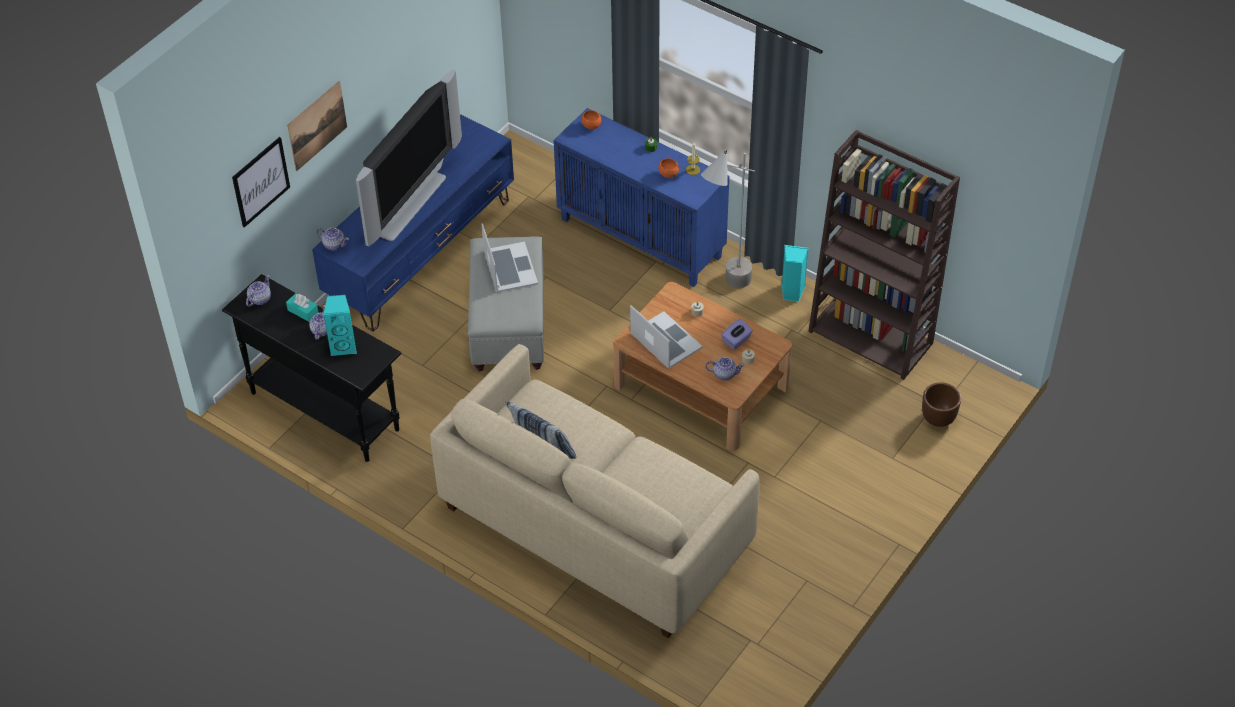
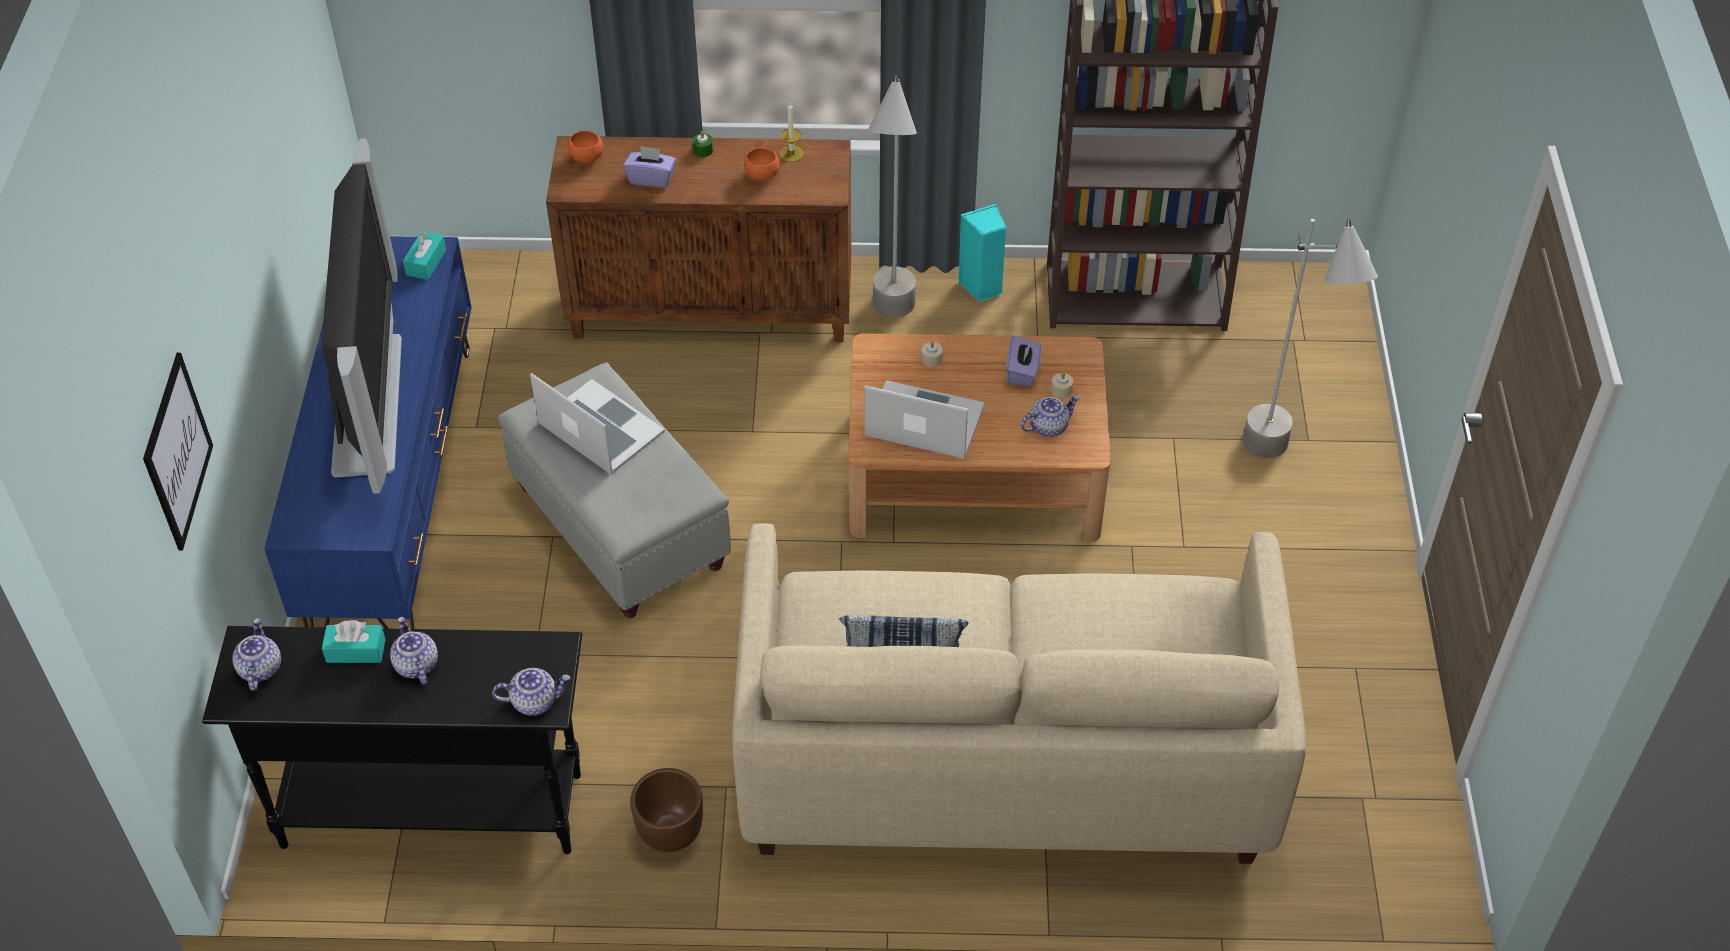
camera: 35 degrees left, 0 degrees up
(317, 125) = (211, 313): picture -> none
(334, 244) = (298, 523): teapot -> teapot (535, 701)
(344, 346) = (476, 671): turquoise speaker -> none
(486, 145) = (426, 262): none -> turquoise tissue box
(613, 151) = (651, 178): none -> purple tissue box
(642, 238) = (713, 310): blue cabinet -> brown cabinet
(863, 465) = (1280, 469): none -> grey floor lamp
(937, 418) = (1314, 359): brown planter -> brown planter (669, 833)

